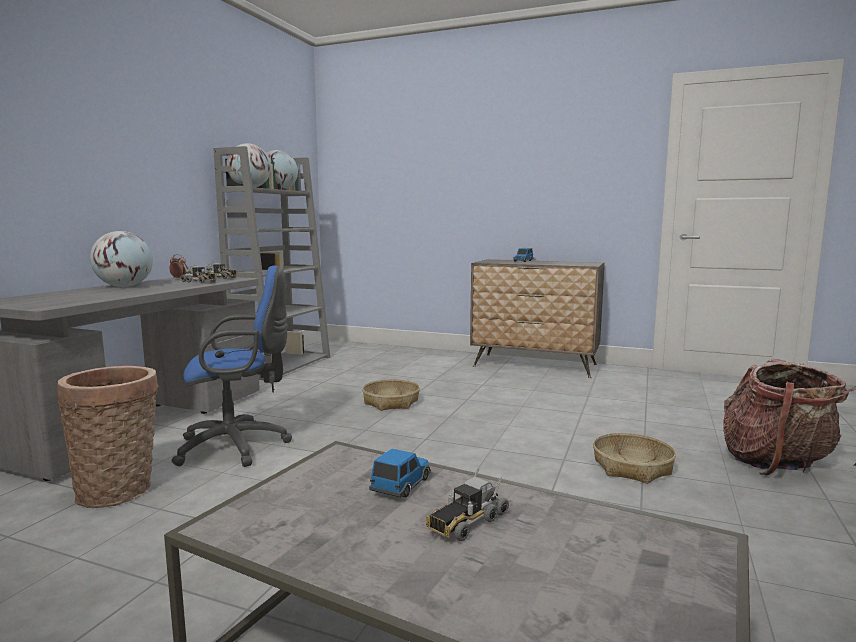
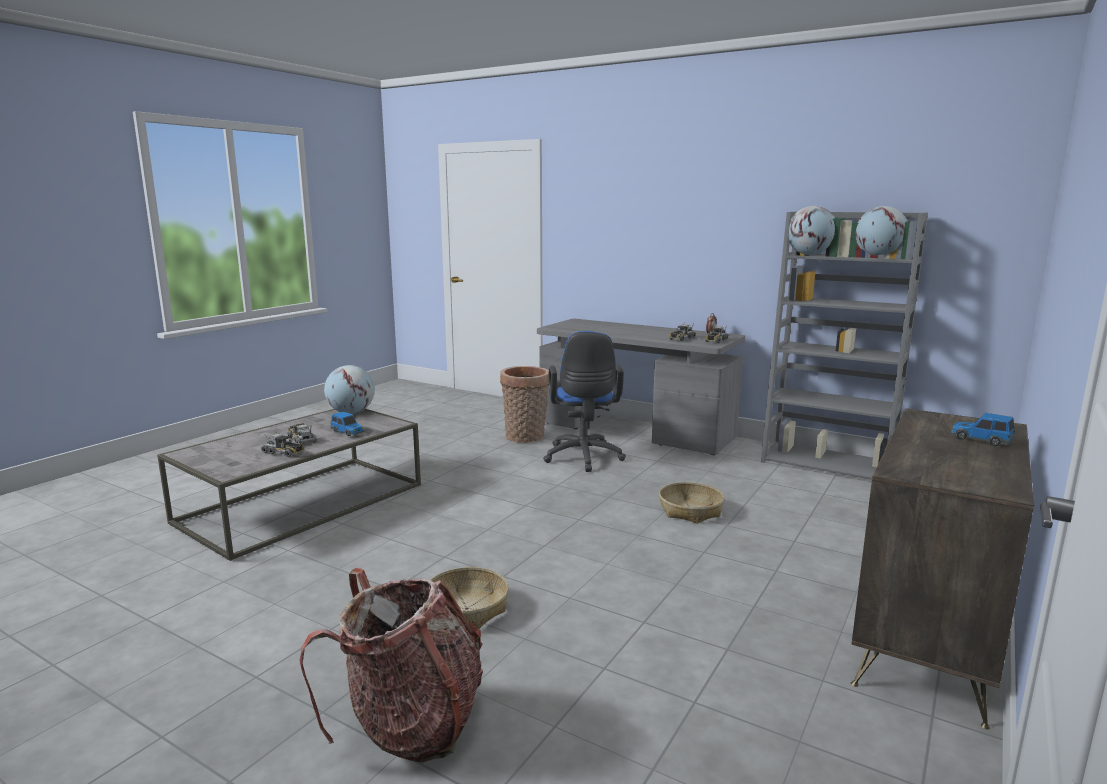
camera: 100 degrees right, 5 degrees up
(124, 287) = (647, 329): globe -> globe (351, 413)
(552, 518) = (284, 452): none -> toy truck

